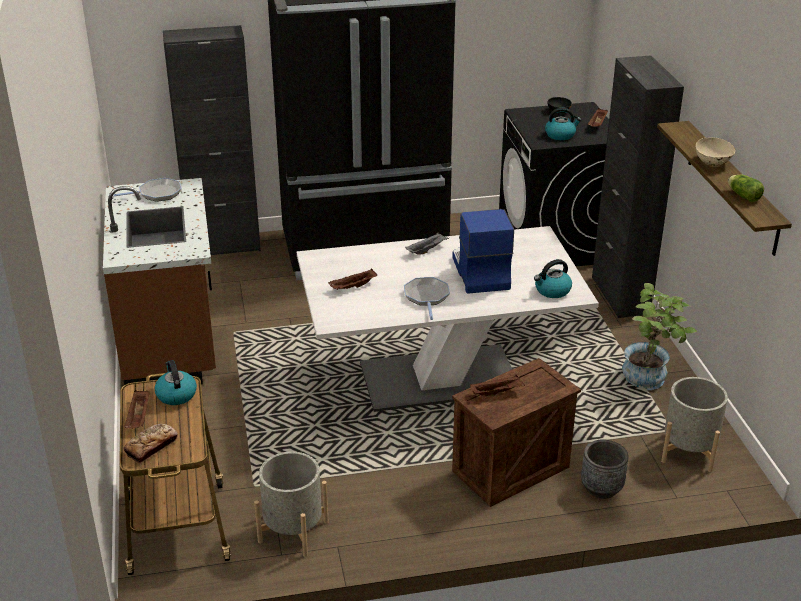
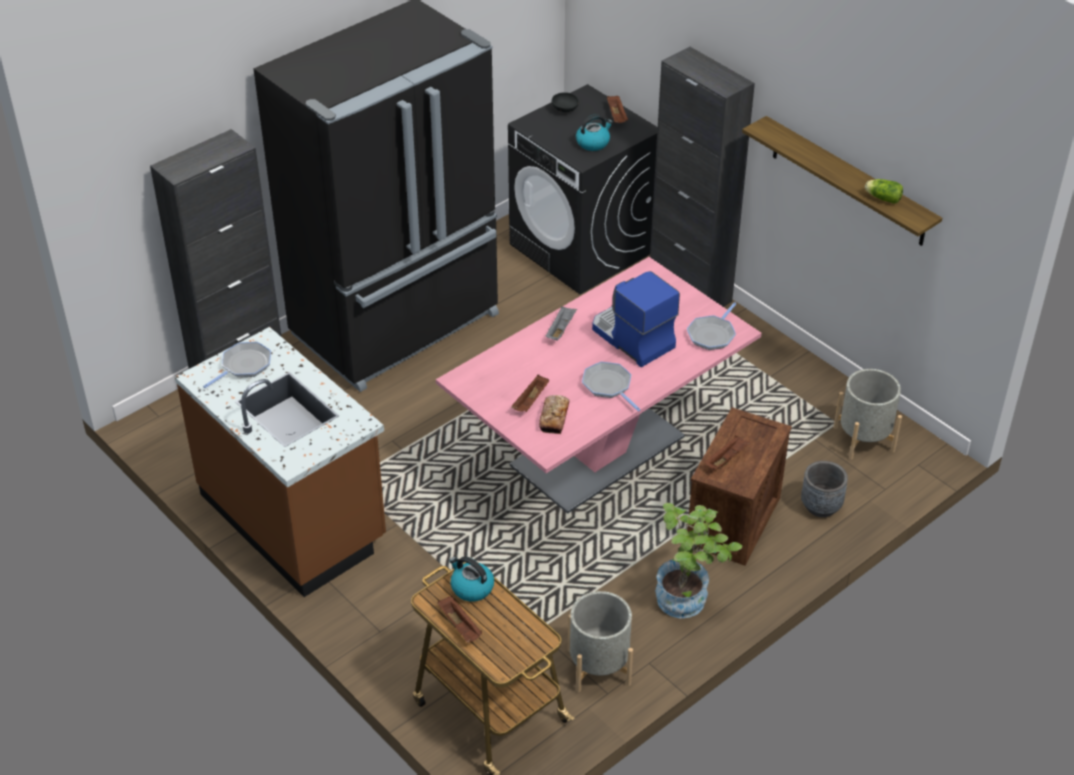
camera: 30 degrees left, 10 degrees up
(151, 446) = (503, 650): bread -> bread (554, 418)
(439, 378) = (597, 452): white dining table -> pink dining table
(552, 291) = (712, 334): kettle -> frying pan
(650, 379) = (782, 376): potted plant -> potted plant (689, 599)
(713, 162) = (828, 165): beige bowl -> none

